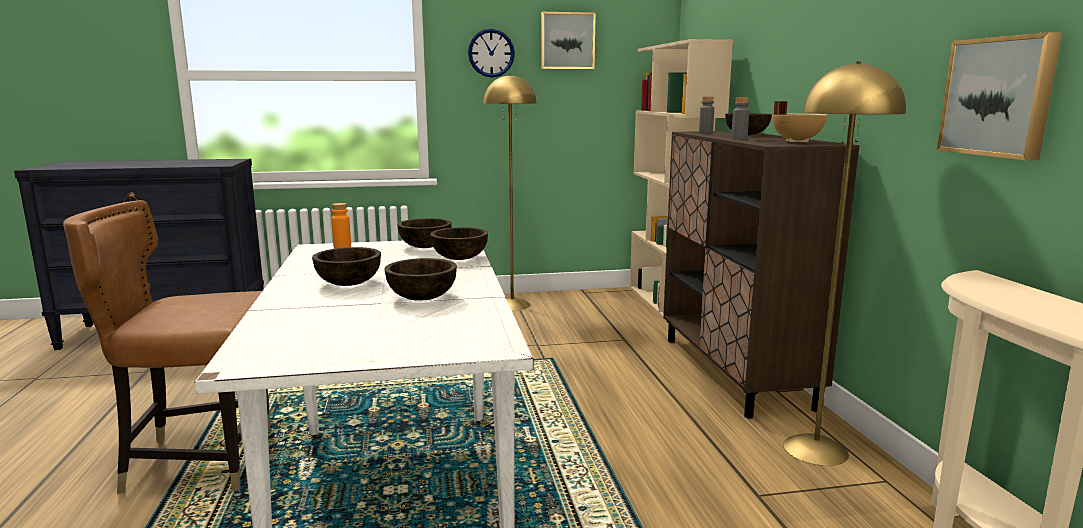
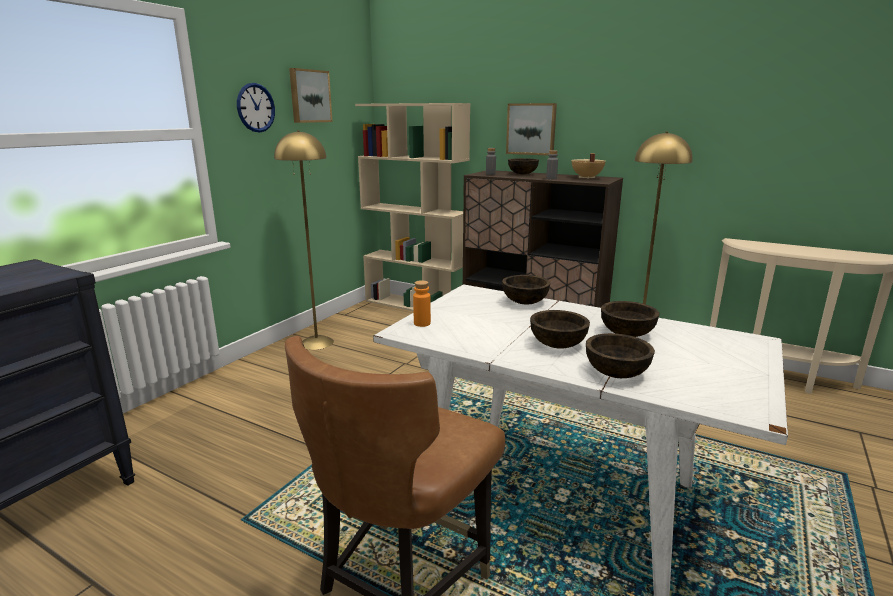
camera: 50 degrees left, 5 degrees up
(425, 247) = (469, 302): brown bowl -> brown bowl (616, 373)
(999, 97) = (729, 151): picture -> picture (531, 129)

